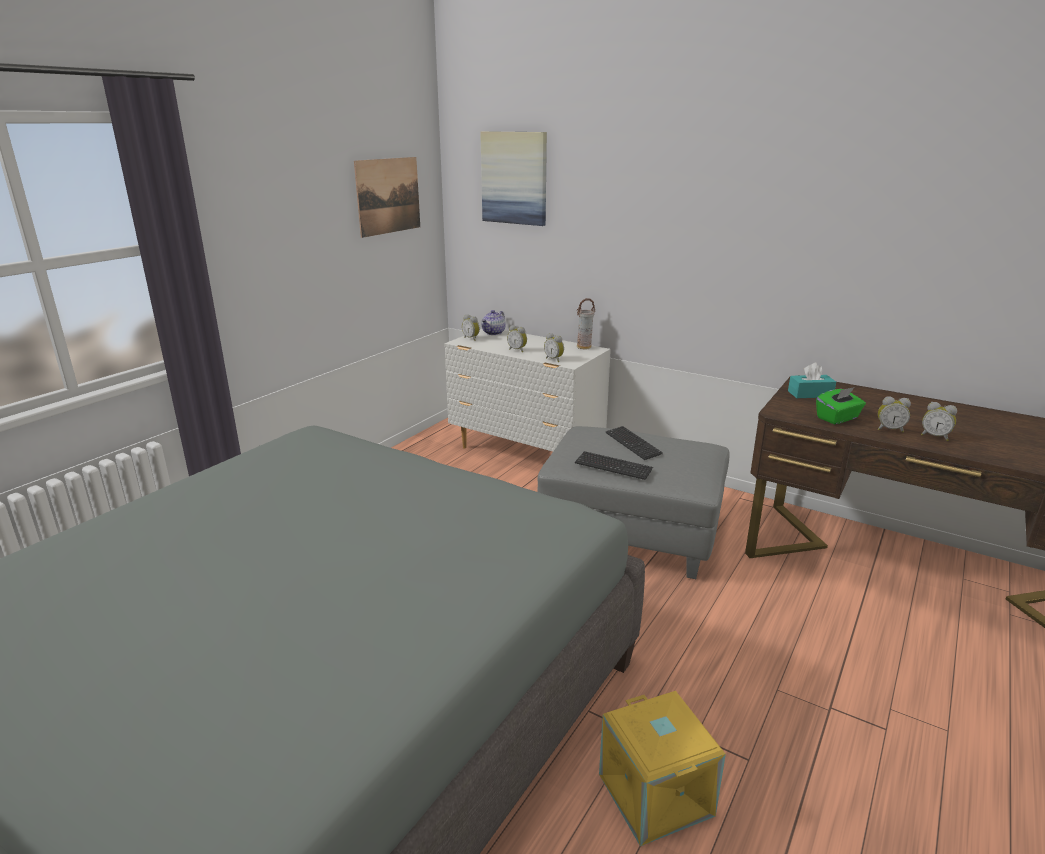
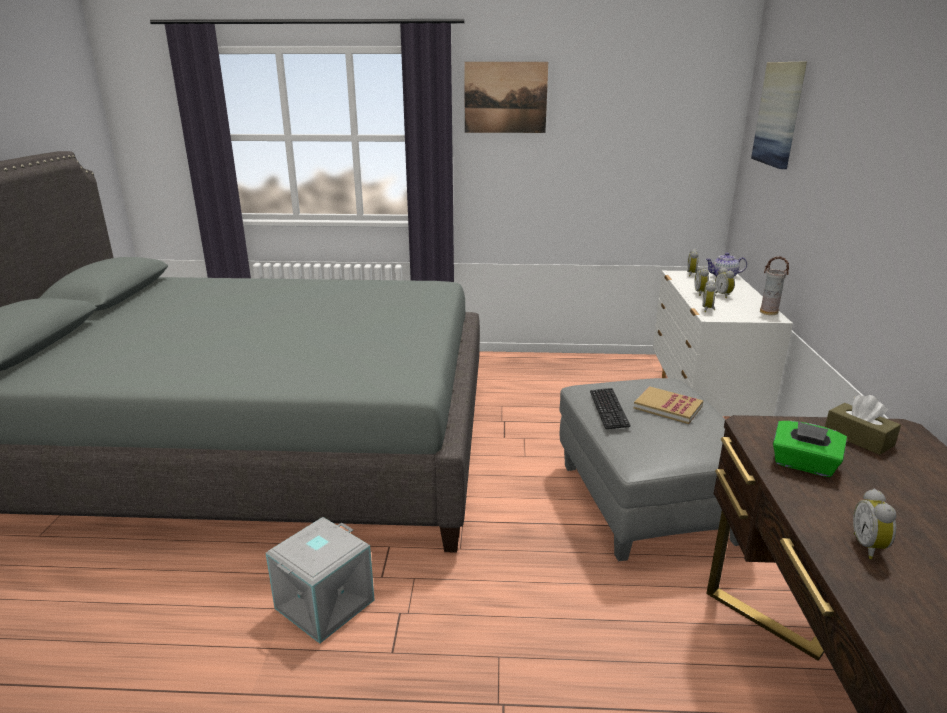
camera: 60 degrees right, 0 degrees up
(388, 196) = (661, 123): picture -> picture (505, 97)
(633, 444) = (667, 407): keyboard -> book
(657, 794) = (325, 605): yellow storage box -> grey storage box
(810, 394) = (858, 438): turquoise tissue box -> brown tissue box
(889, 429) = (831, 506): alarm clock -> alarm clock (724, 295)

